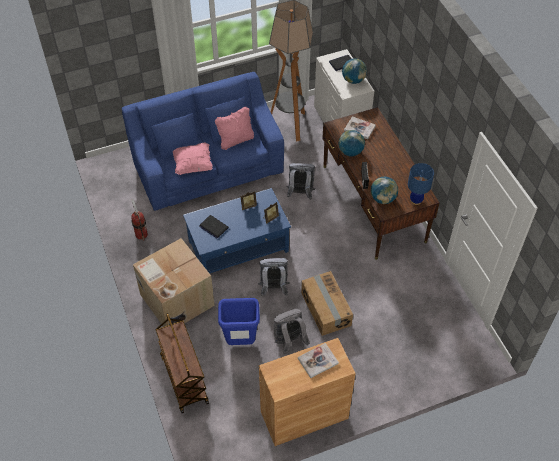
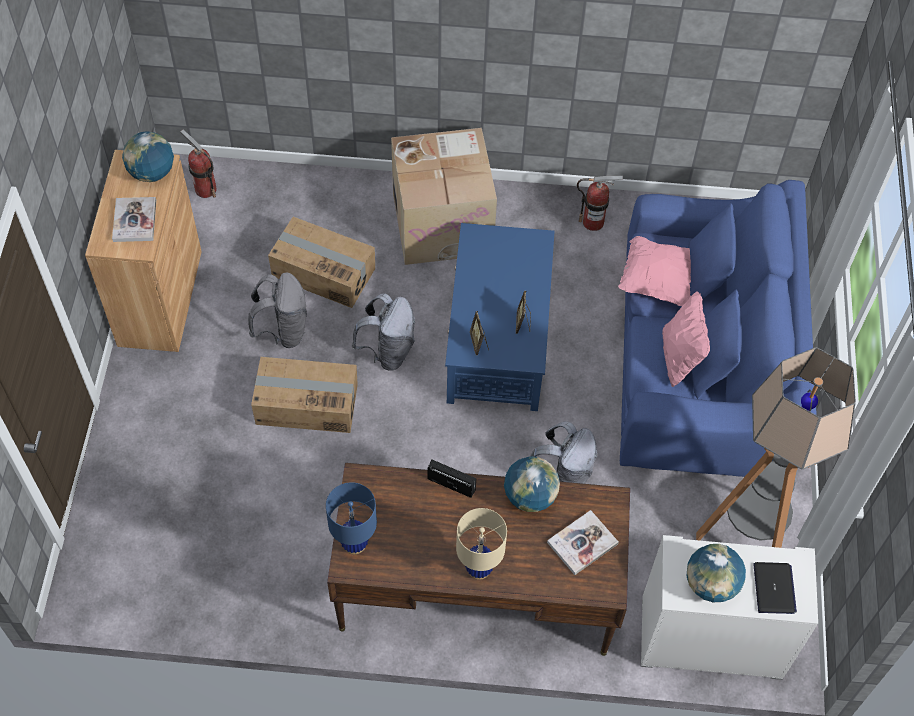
camera: 115 degrees right, 5 degrees up
(184, 379) = (308, 187): brown cart -> none
(213, 227) = (505, 260): laptop -> none
(214, 435) = (205, 189): none -> fire extinguisher
(240, 341) = (324, 272): blue trash can -> cardboard box
(383, 199) = (390, 491): globe -> globe (152, 173)
(395, 156) = (478, 569): none -> beige table lamp

